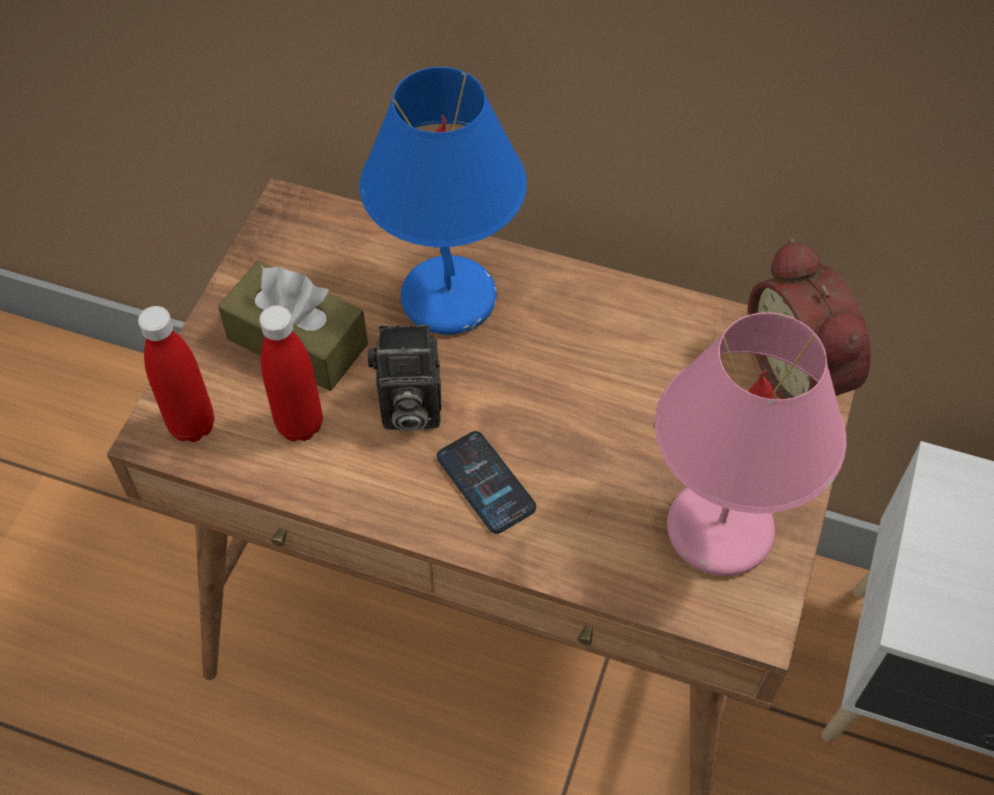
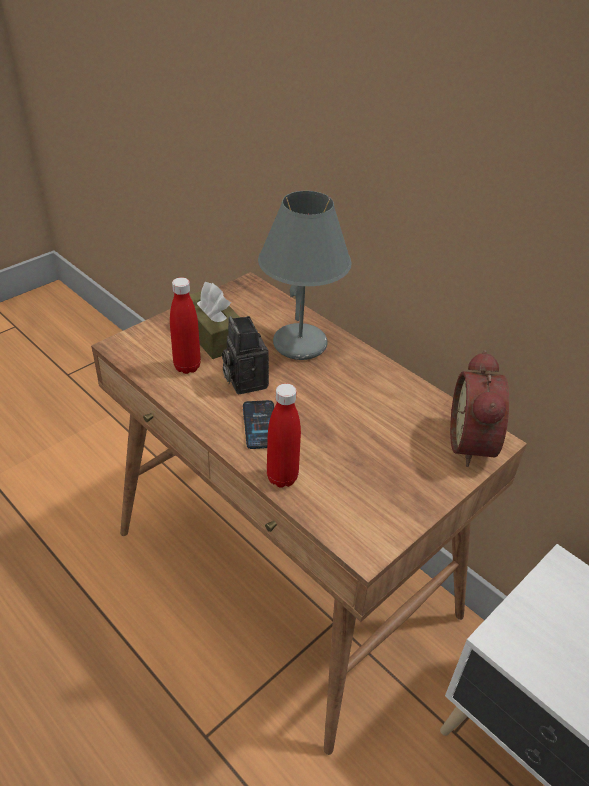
camera: 25 degrees right, 15 degrees down
(192, 425) = (137, 348): red bottle -> red bottle (282, 478)
(407, 410) = (244, 380): camera -> camera turned 45 degrees clockwise
(451, 299) = (301, 345): blue table lamp -> grey table lamp
(717, 531) = (372, 497): pink table lamp -> none

